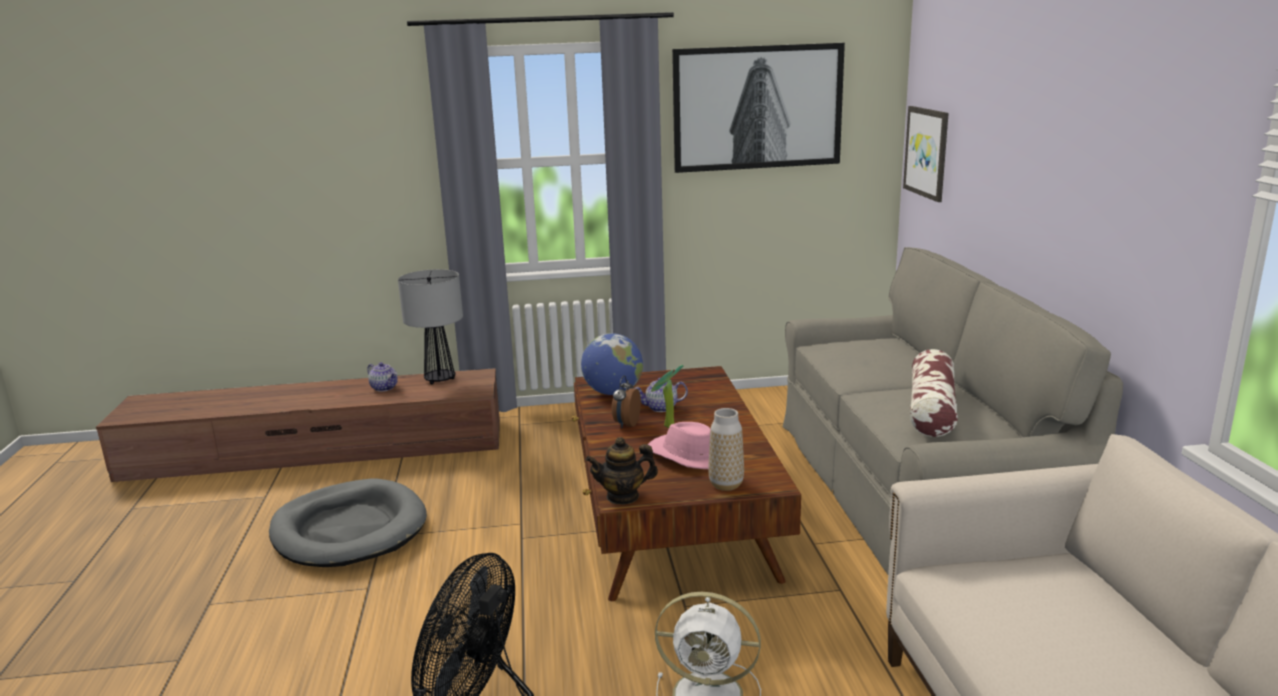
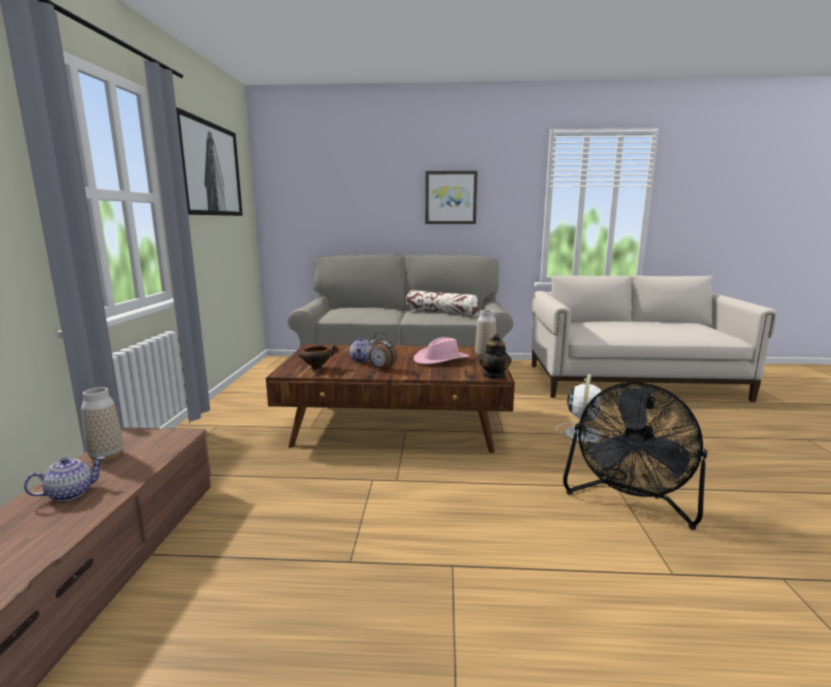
camera: 80 degrees left, 5 degrees down
(349, 529) = (318, 589): grey dog bed -> none
(439, 379) = (106, 456): table lamp -> vase
(613, 393) = (318, 369): globe -> bowl
(667, 427) = (396, 361): potted plant -> none
(927, 152) = (292, 206): picture -> picture (450, 197)

